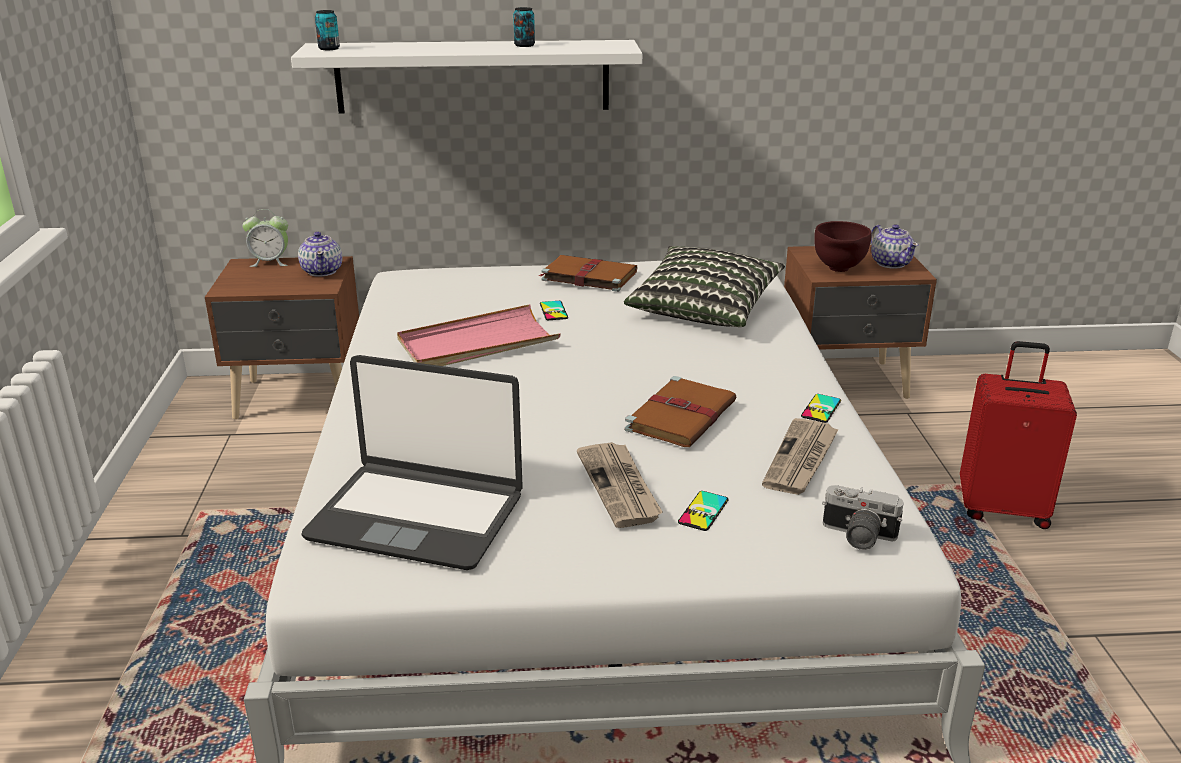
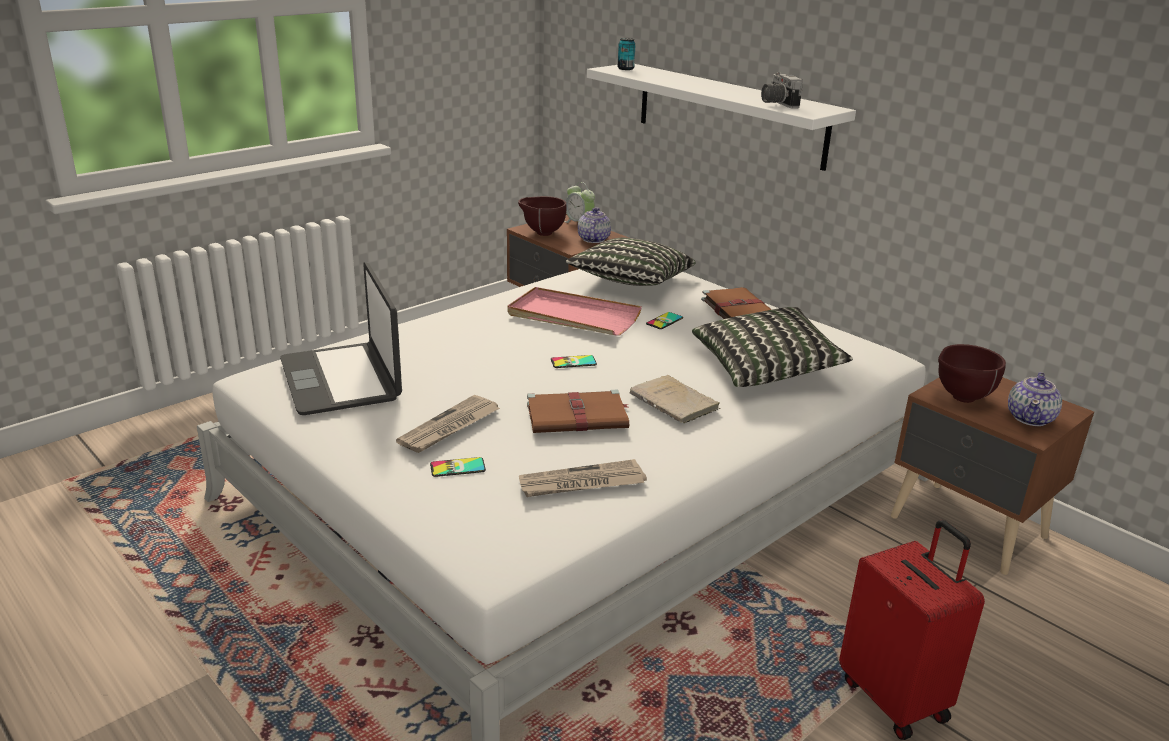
camera: 50 degrees right, 0 degrees up
(255, 286) = (542, 233): none -> brown bowl
(322, 271) = (593, 239): teapot -> teapot turned 150 degrees clockwise
(447, 294) = (631, 283): none -> pillow
(524, 45) = (752, 94): can -> none
(712, 366) = (675, 403): none -> beige book
(821, 409) = (679, 468): phone -> phone (573, 362)
(857, 537) = (495, 539): camera -> camera (776, 103)

